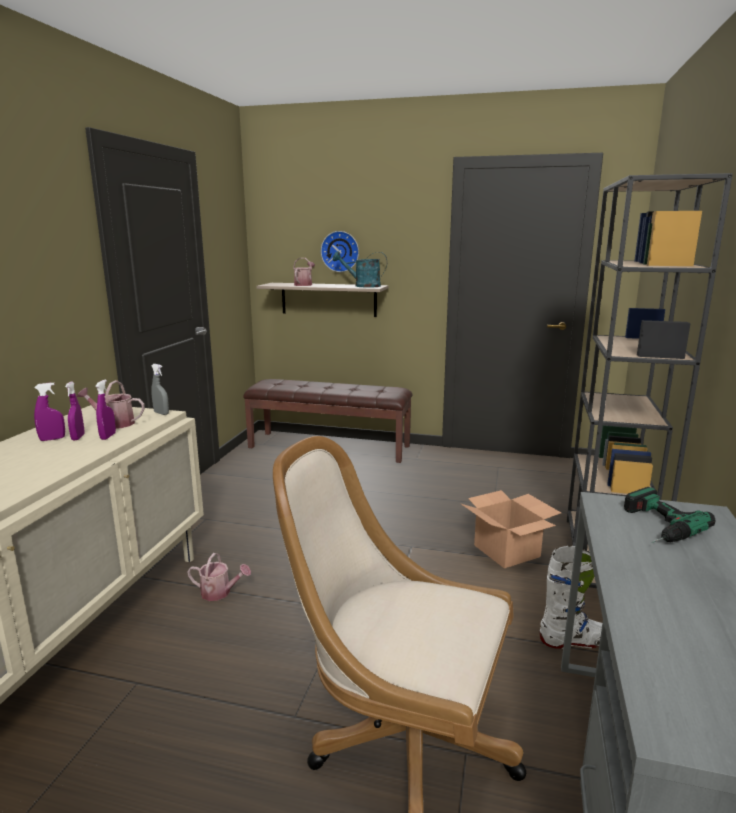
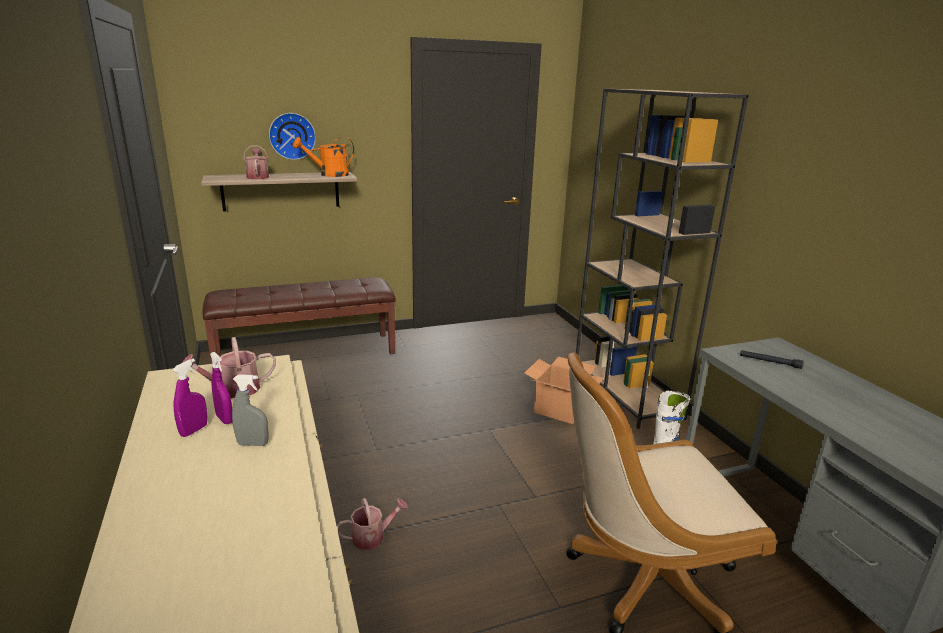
camera: 35 degrees left, 5 degrees up
(108, 436) = (260, 407): purple spray bottle -> none
(161, 413) = (266, 363): grey spray bottle -> grey spray bottle (252, 444)
(362, 286) = (329, 175): turquoise watering can -> orange watering can
(653, 525) = (770, 362): power drill -> black flashlight

